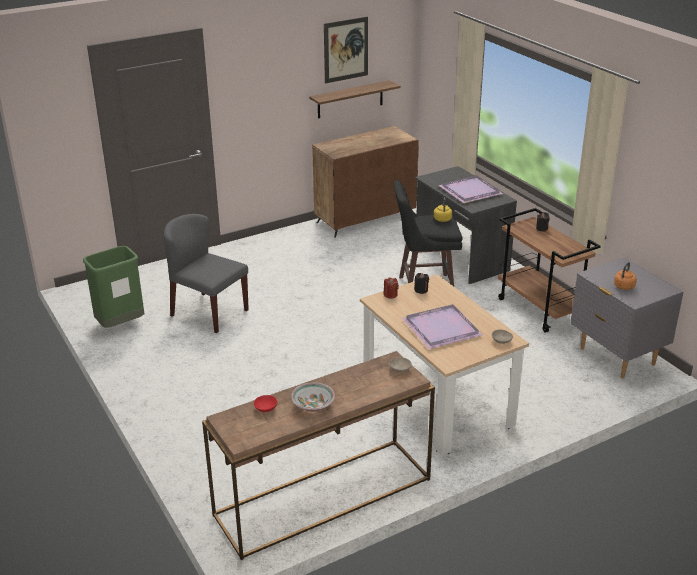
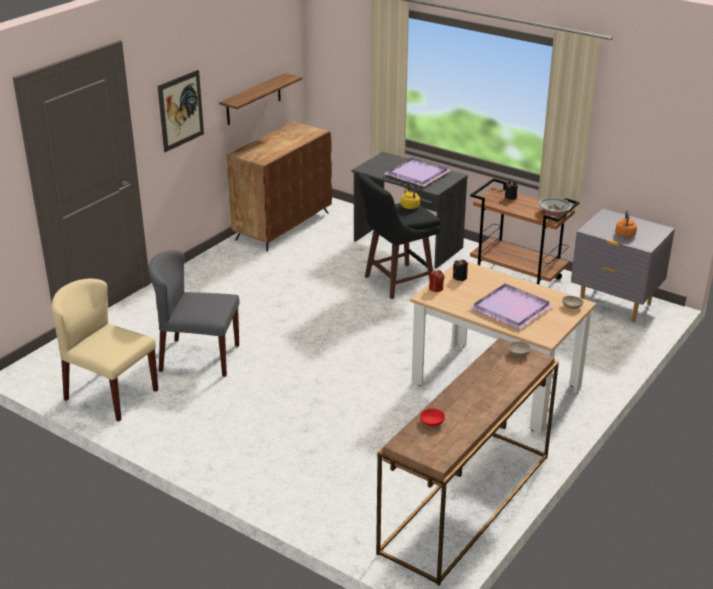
camera: 25 degrees left, 0 degrees up
(121, 324) = (110, 394): green trash can -> beige chair
(312, 405) = (472, 407): bowl -> bowl (553, 212)
(346, 50) = (247, 46): picture -> picture (181, 110)

